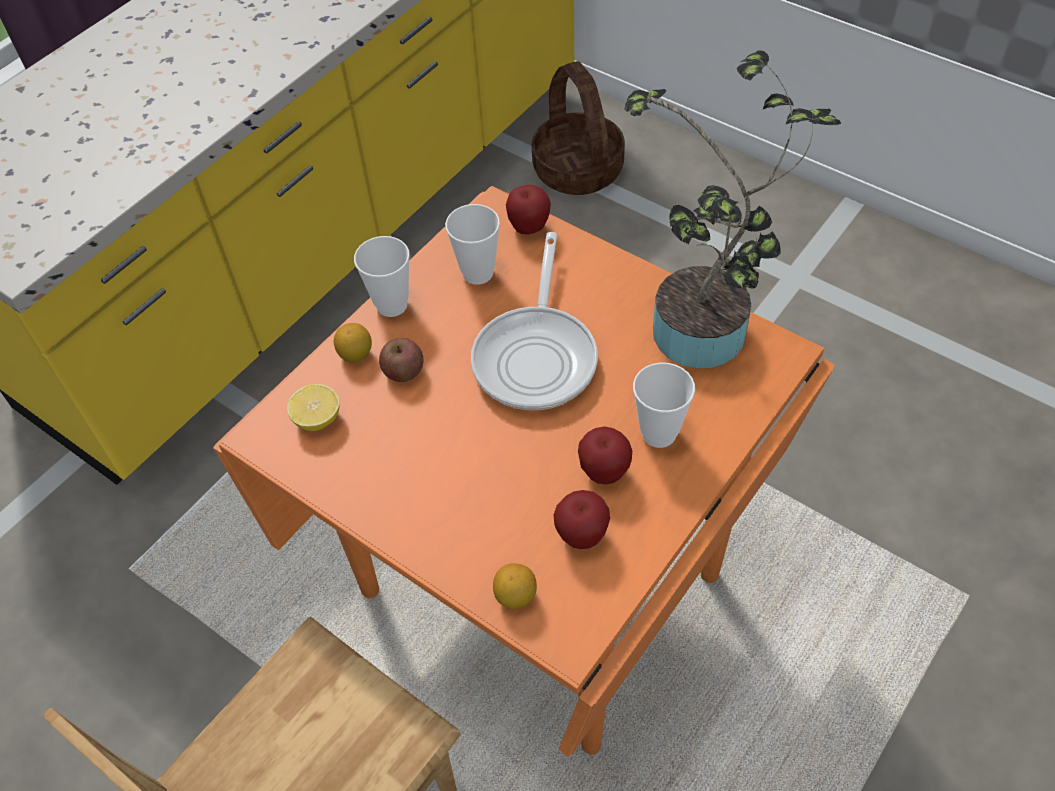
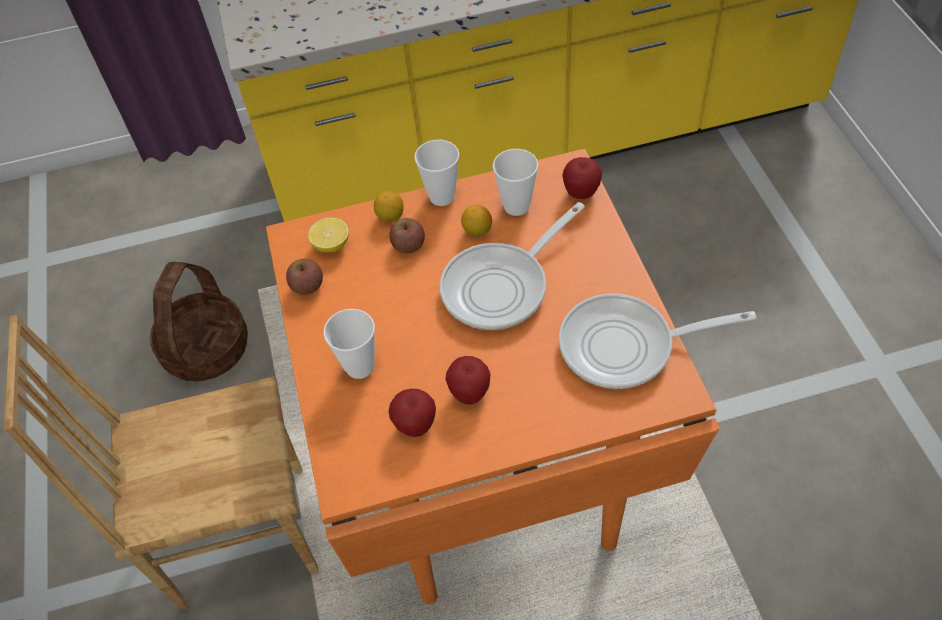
camera: 40 degrees right, 0 degrees up
(332, 475) = (307, 286): none -> apple
(516, 596) = (340, 435): lemon -> lemon (477, 231)
(577, 169) = (768, 184): basket -> basket (206, 348)
(659, 433) = (531, 392): cup -> cup (359, 366)
(702, 341) = (626, 346): potted plant -> frying pan

